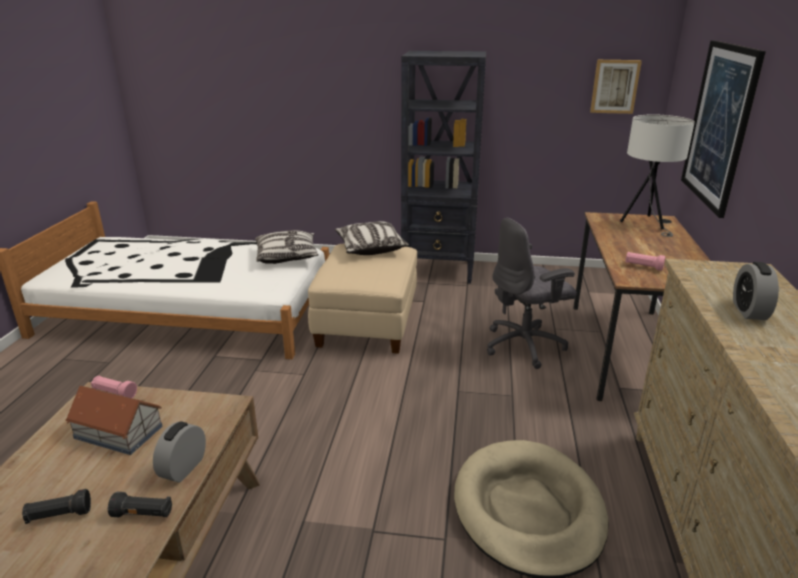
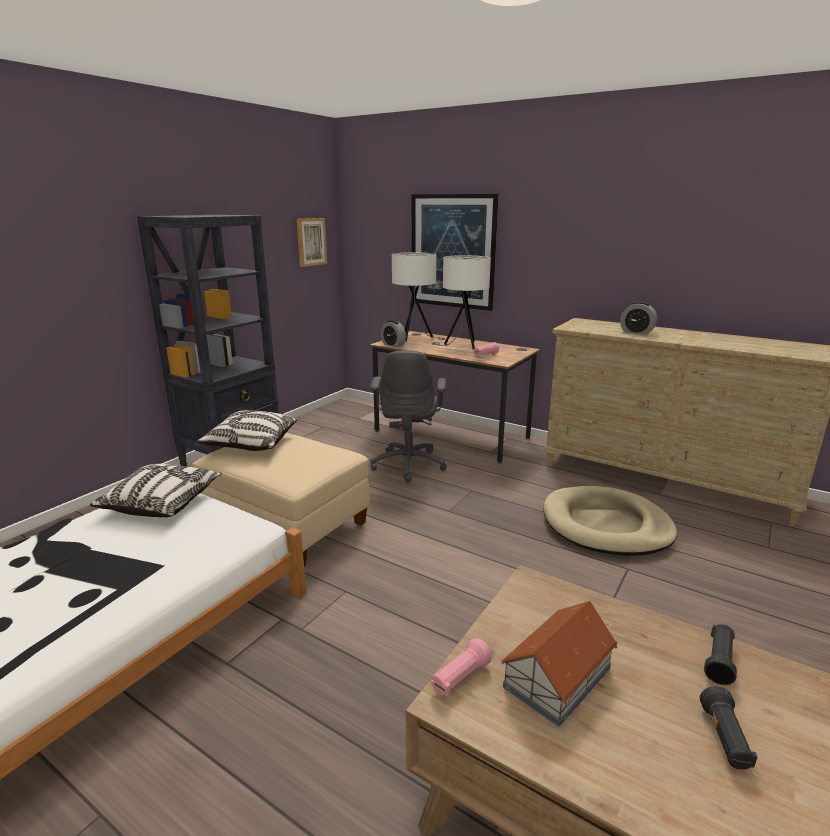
camera: 65 degrees left, 5 degrees down
(183, 468) = (642, 626): alarm clock -> alarm clock (393, 345)
(660, 249) = (461, 345): none -> white table lamp

